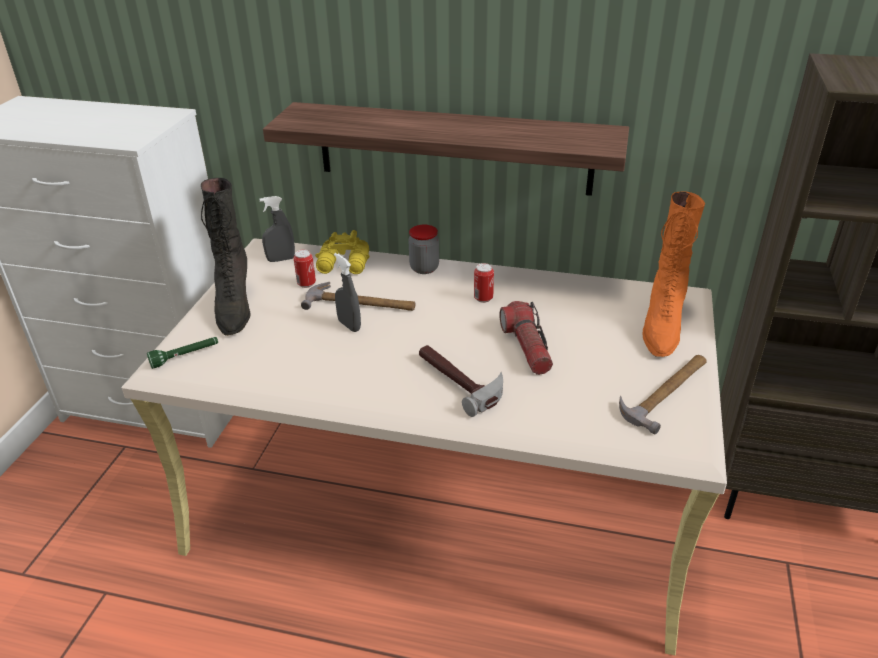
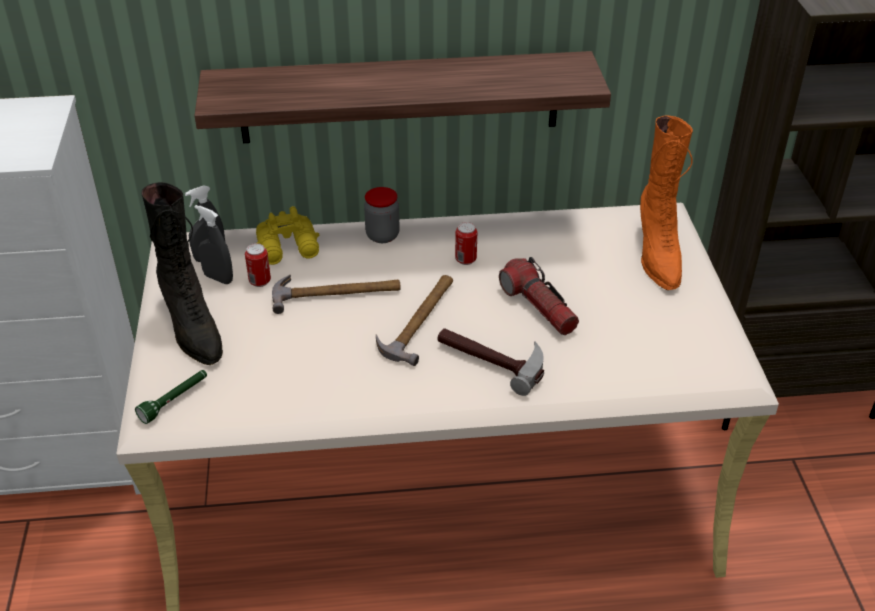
camera: 20 degrees left, 5 degrees up
(349, 325) = (339, 322): grey spray bottle -> grey spray bottle (218, 278)
(666, 392) = (692, 325): hammer -> hammer (420, 320)

